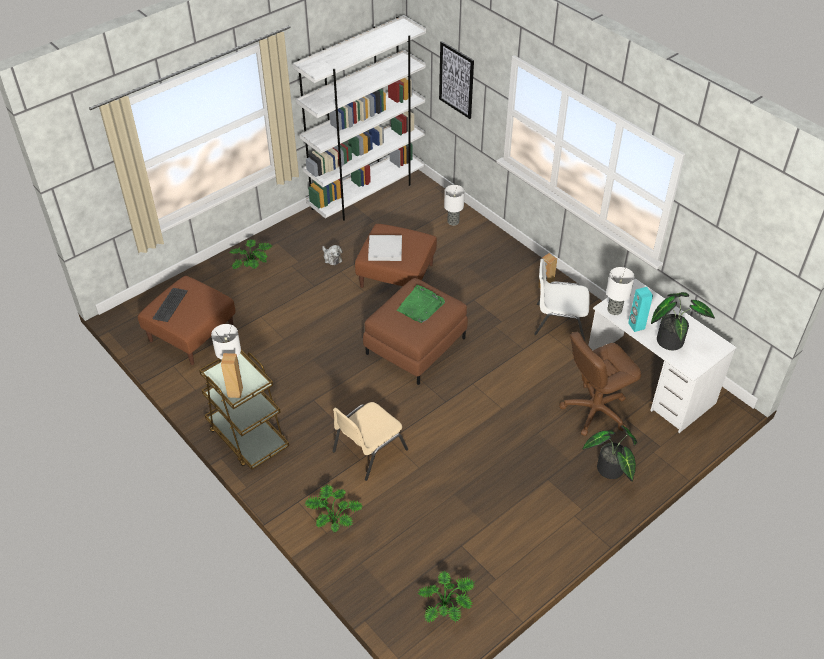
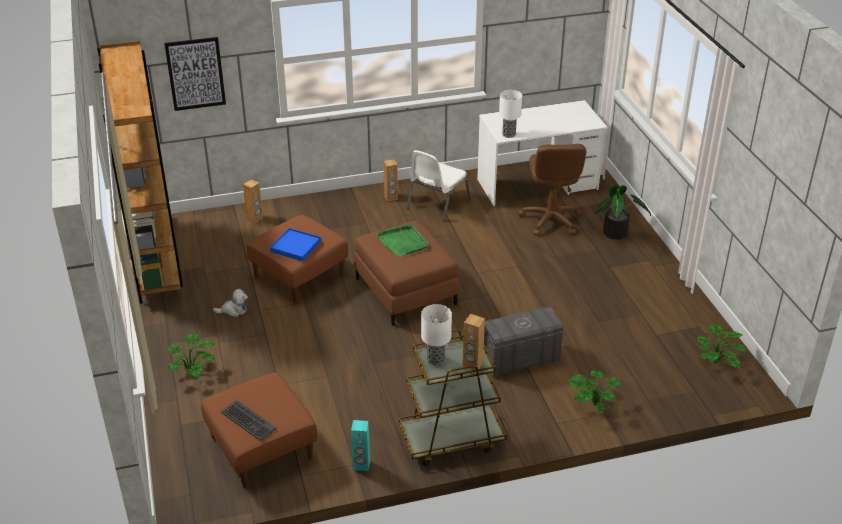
camera: 65 degrees left, 10 degrees down
(367, 194) = (156, 259): white bookcase -> brown bookcase
(368, 450) = (519, 359): beige chair -> grey storage box
(385, 249) = (296, 246): white tray -> blue tray
(453, 221) = (255, 219): table lamp -> brown speaker
(636, 326) = (533, 131): turquoise speaker -> turquoise speaker (361, 465)
(671, 339) = (558, 121): potted plant -> none

